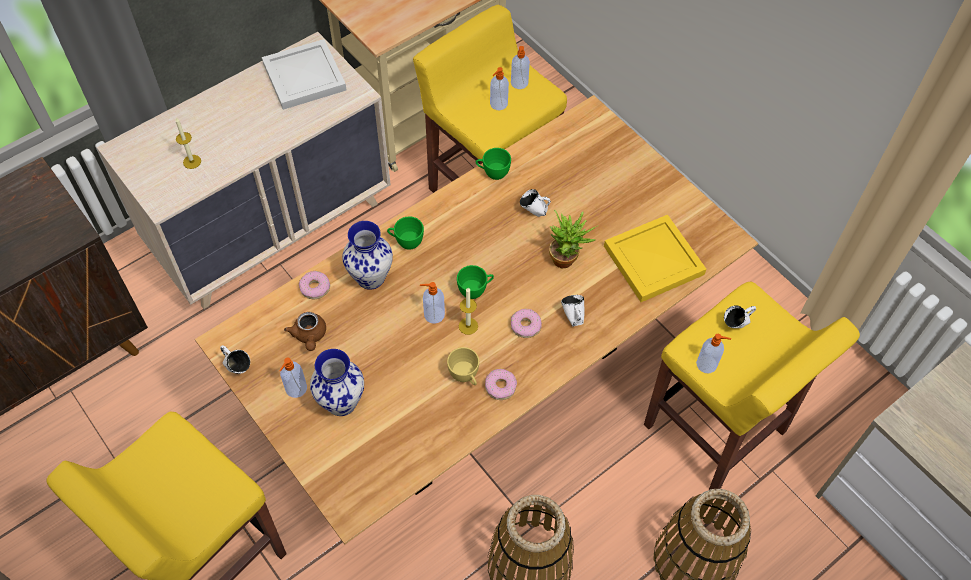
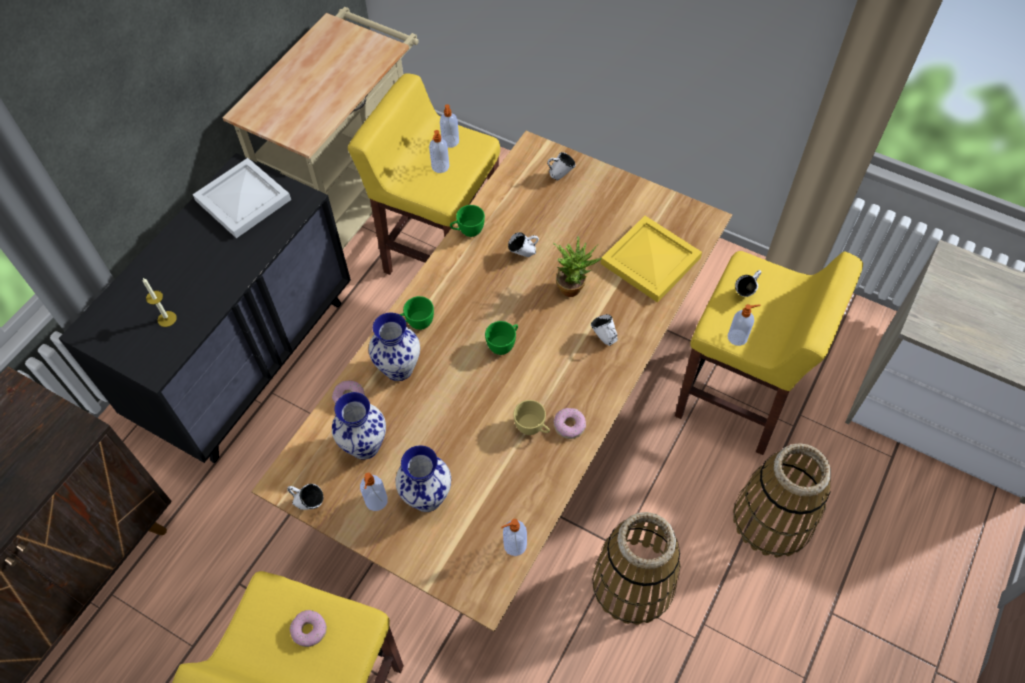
camera: 20 degrees left, 0 degrees up
(272, 226) = (247, 359): beige dresser -> black dresser
(309, 336) = (366, 446): brown teapot -> vase
(433, 315) = (475, 382): soap dispenser -> soap dispenser (514, 545)
(468, 326) = (512, 380): candle -> none
(525, 326) = (565, 361): donut -> donut (309, 630)
(606, 149) = (560, 175): none -> white mug

